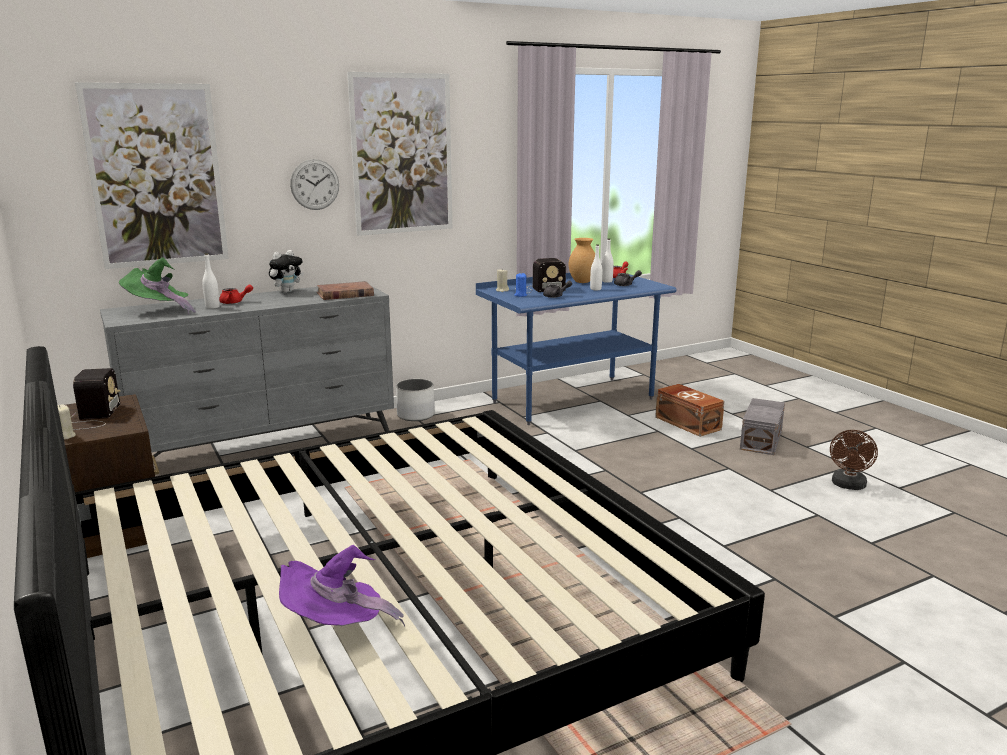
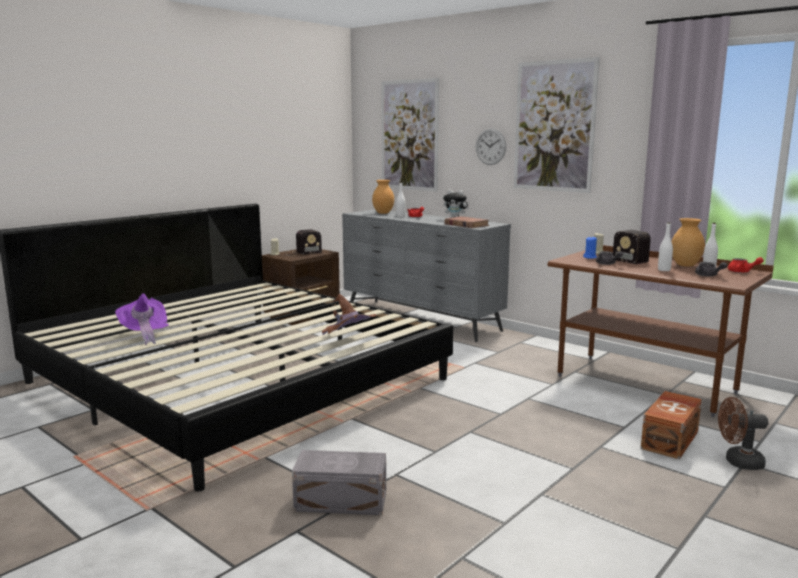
camera: 70 degrees right, 5 degrees down
(159, 310) = (383, 213): green hat -> brown vase
(416, 415) = (525, 341): white planter -> none
(508, 469) = (348, 341): none -> brown hat
(573, 400) = (645, 384): blue desk -> brown desk
(762, 440) = (683, 484): grey storage box -> grey storage box (342, 502)
(848, 486) = (609, 545): brown fan -> brown fan (738, 462)

